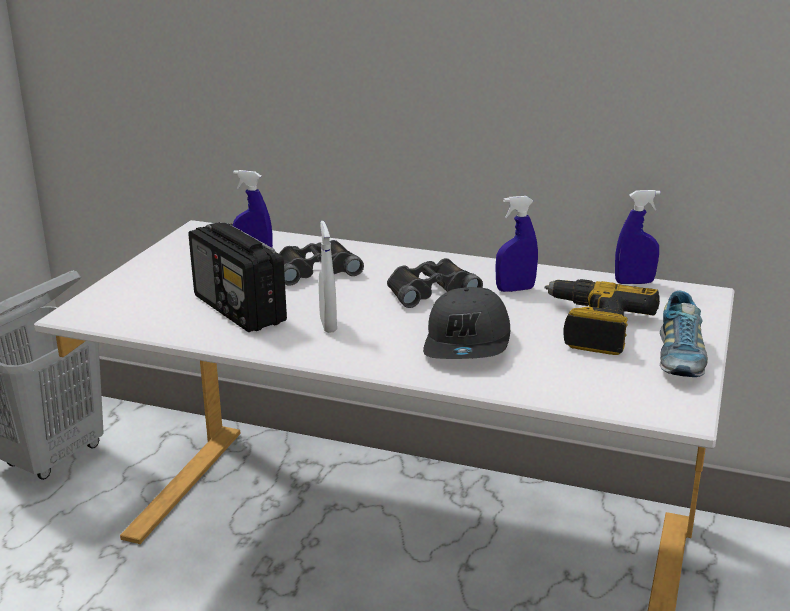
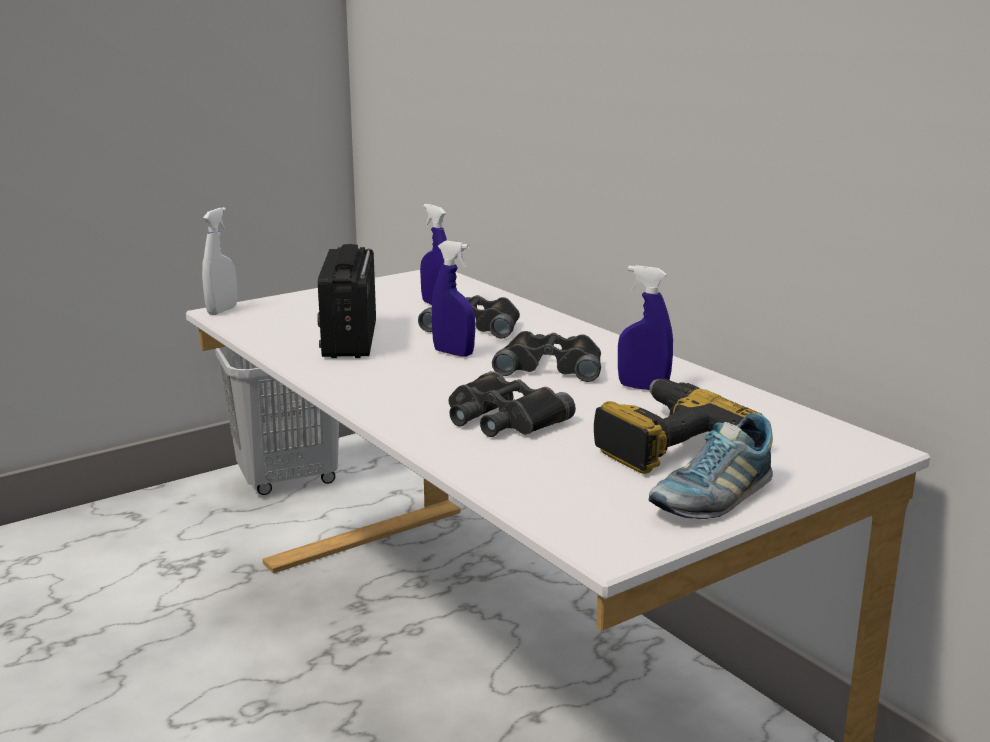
camera: 35 degrees right, 5 degrees down
(328, 325) = (401, 369): white spray bottle -> white spray bottle (222, 310)
(468, 343) = (502, 418): grey cap -> black binoculars
(634, 282) = (800, 415): blue spray bottle -> blue spray bottle (453, 353)

